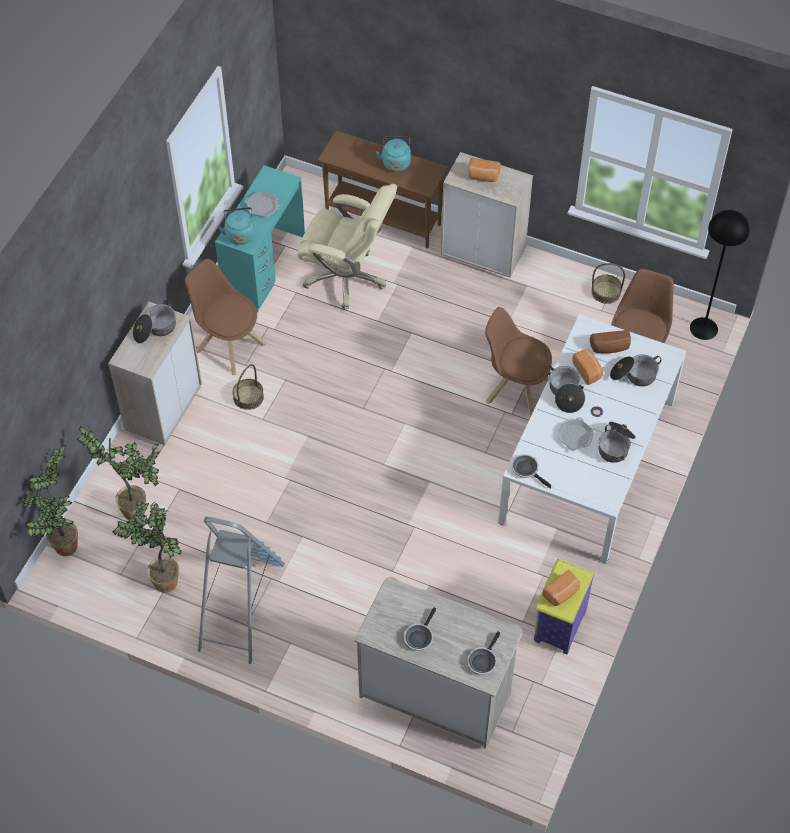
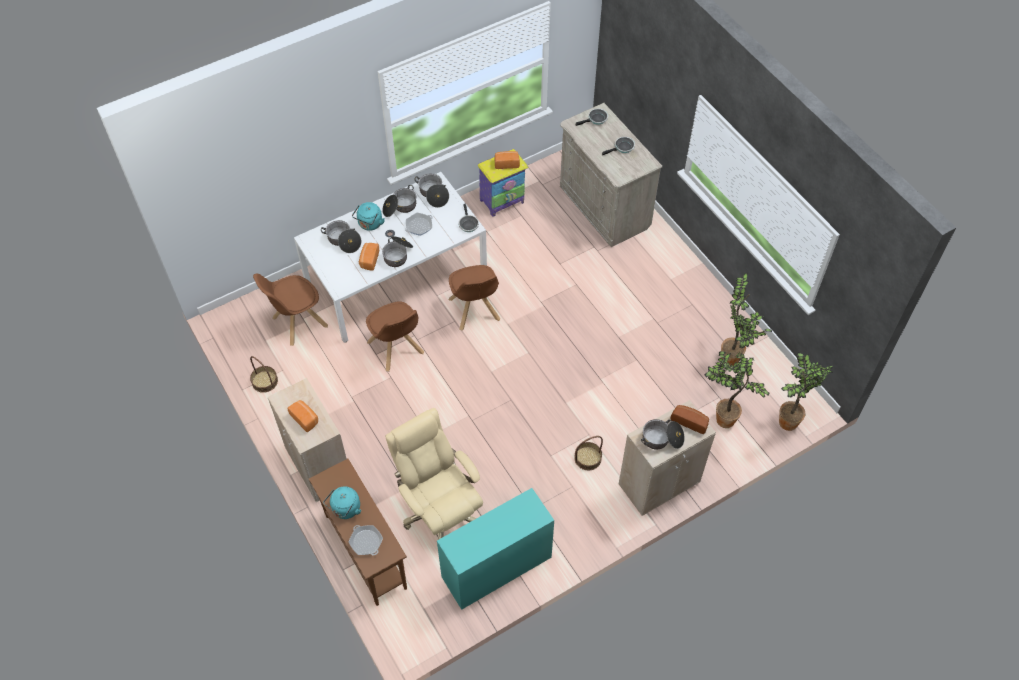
camera: 145 degrees left, 0 degrees up
(228, 345) = (574, 511): brown chair -> brown chair (475, 311)
(239, 234) = (528, 514): turquoise kettle -> turquoise kettle (369, 224)
(242, 605) = (687, 317): grey step ladder -> none
(263, 207) = (490, 529): frying pan -> frying pan (366, 542)
(596, 482) = (433, 194): none -> cooking pot
(610, 348) = (339, 266): bread -> bread (690, 421)
(704, 328) = (231, 315): black floor lamp -> none

